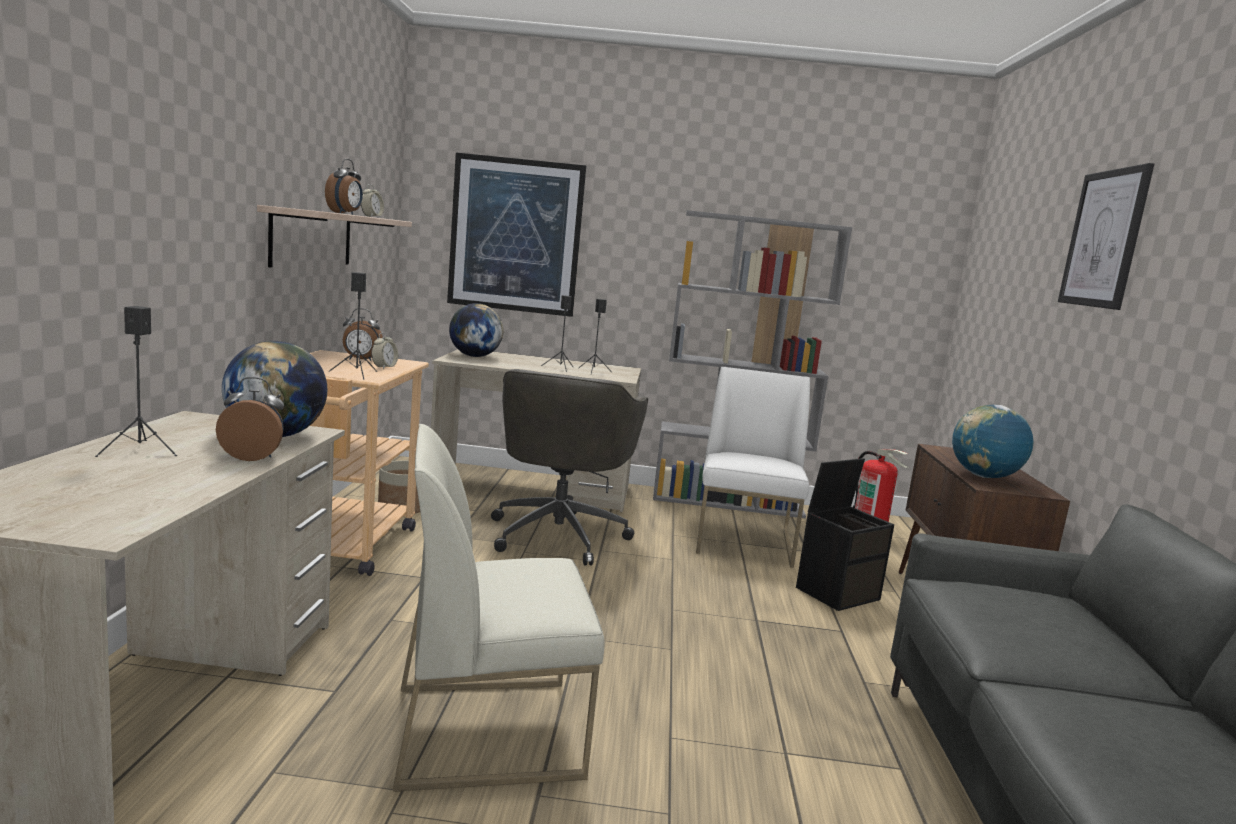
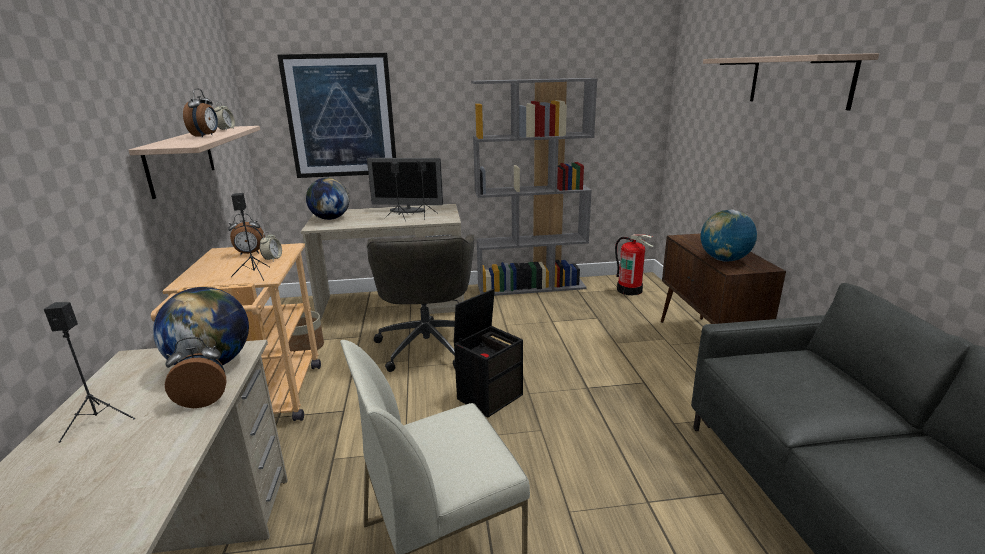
camera: 10 degrees left, 10 degrees up
(575, 364) = (407, 210): none -> monitor
(744, 542) = (555, 320): white chair -> none
(837, 593) = (629, 349): black storage box -> black storage box (490, 396)
(1104, 239) = (798, 81): picture -> shelf

